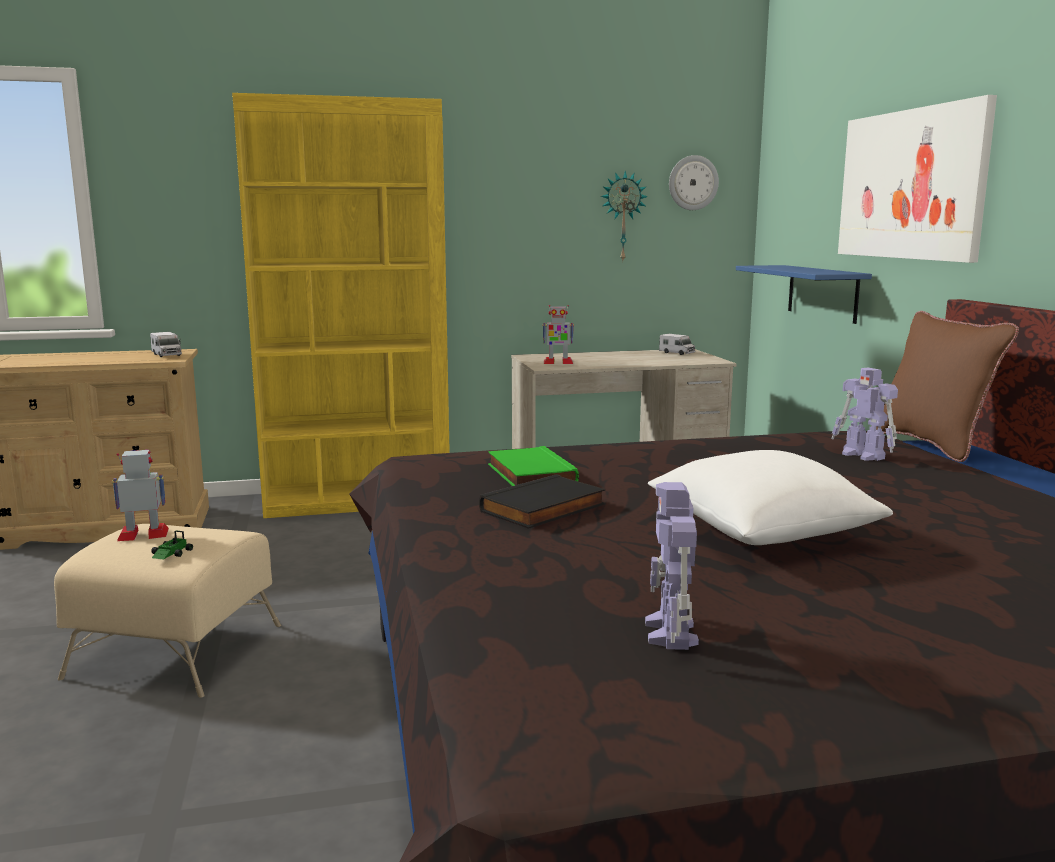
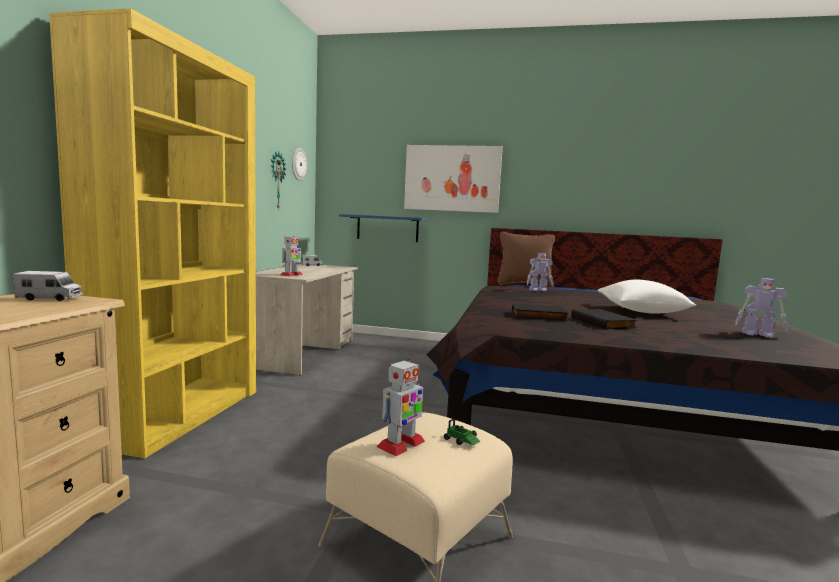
camera: 65 degrees left, 5 degrees down
(144, 534) = (401, 444): toy robot -> toy robot turned 150 degrees counterclockwise
(528, 474) = (538, 316): green book -> black book

